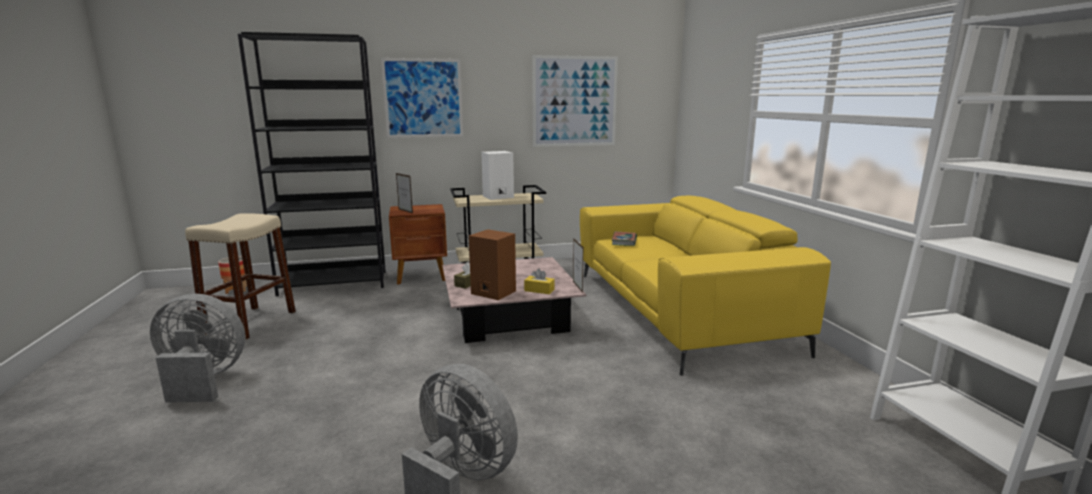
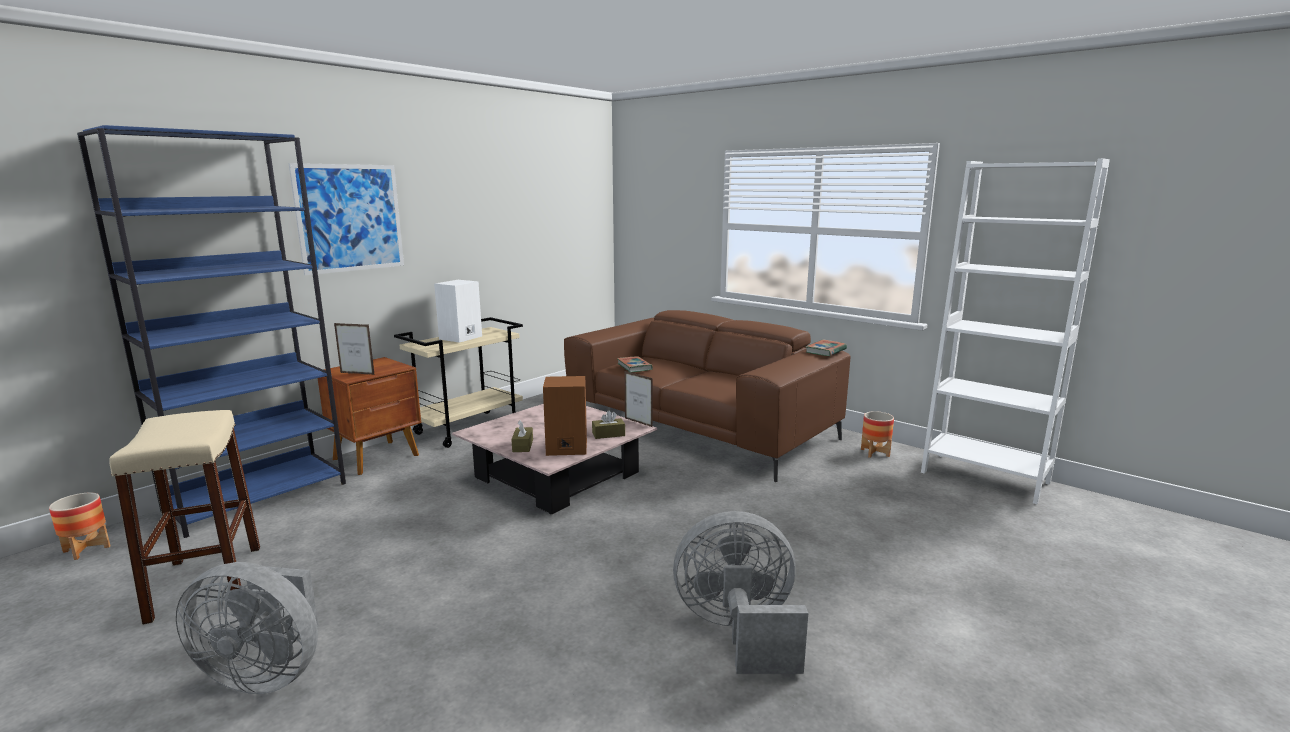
camera: 35 degrees left, 0 degrees up
(202, 380) = (266, 673): grey fan -> grey fan turned 135 degrees counterclockwise
(335, 283) = (258, 496): black bookcase -> blue bookcase
(539, 290) = (608, 434): yellow tissue box -> brown tissue box
(575, 101) = (521, 215): picture -> none
(676, 310) = (698, 427): yellow sofa -> brown sofa
(796, 252) = (825, 351): none -> book
(838, 381) = (875, 453): none -> planter

